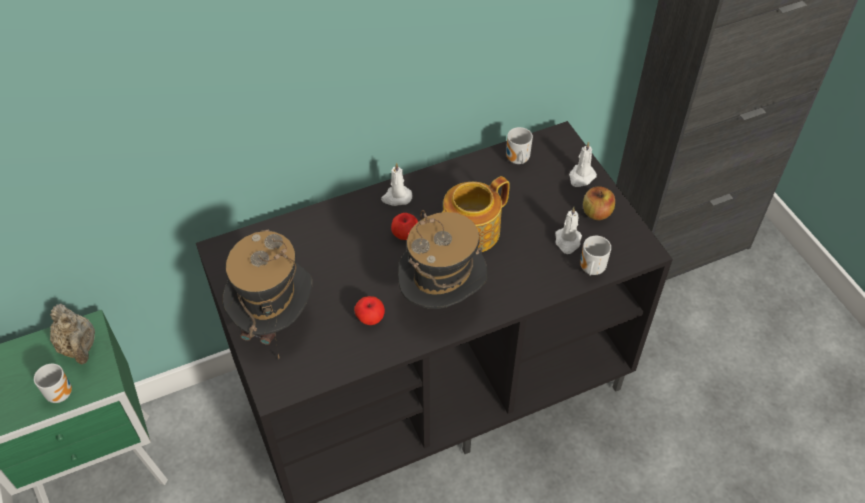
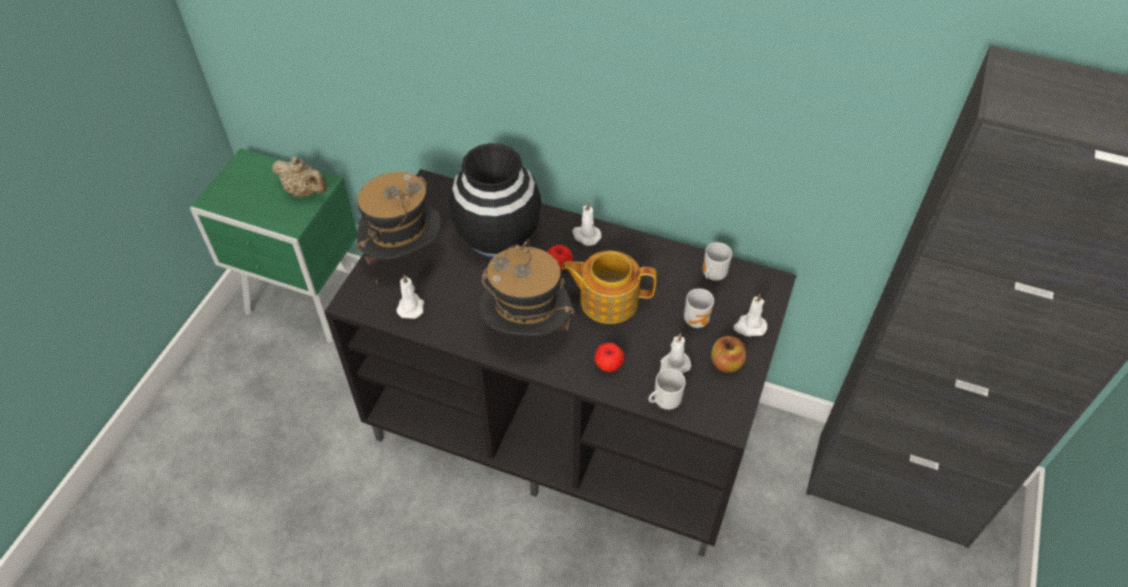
camera: 45 degrees right, 0 degrees up
(61, 392) = (266, 212): mug -> mug (698, 320)
(79, 347) = (305, 191): beige teapot -> beige teapot turned 75 degrees counterclockwise
(329, 353) = (411, 306): none -> white candle
(330, 247) = (498, 236): none -> black vase
(370, 318) = (464, 305): apple -> apple (608, 365)

